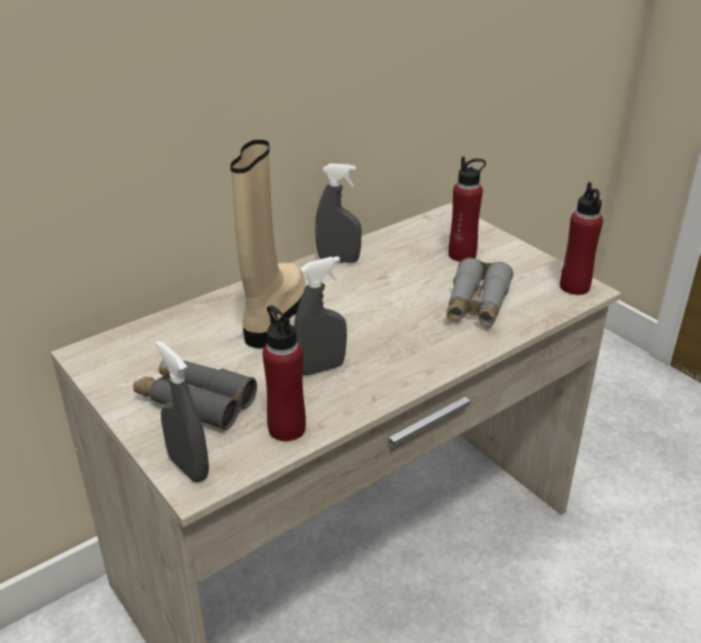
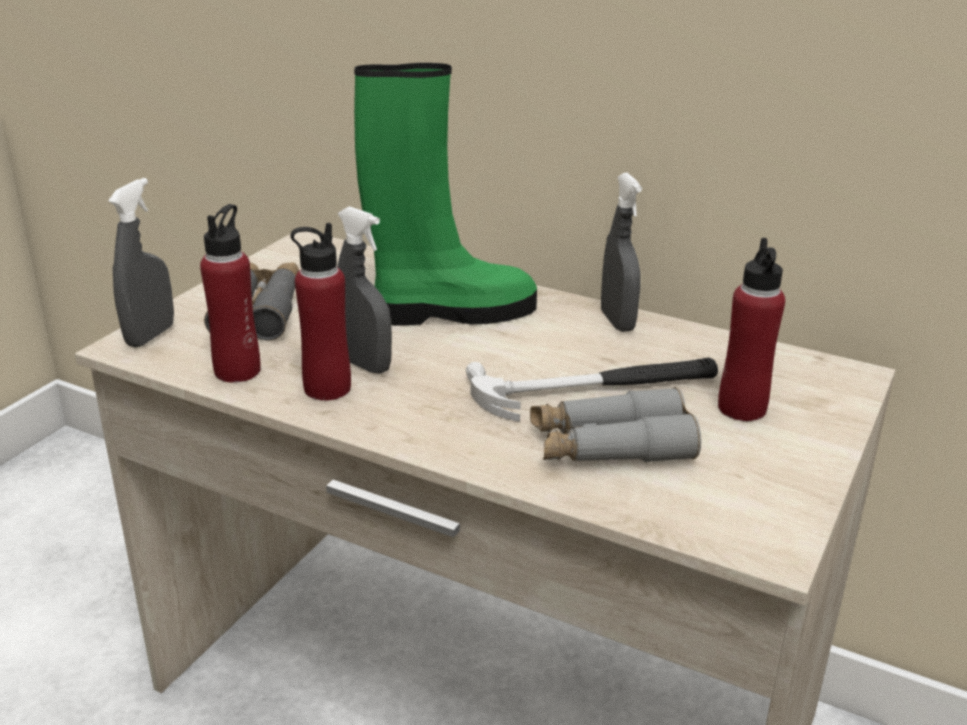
camera: 65 degrees right, 5 degrees down
(273, 315) = (450, 312): beige boot -> green boot
(413, 291) = (595, 389): none -> hammer
(574, 287) = (764, 533): red bottle -> red bottle (327, 388)

